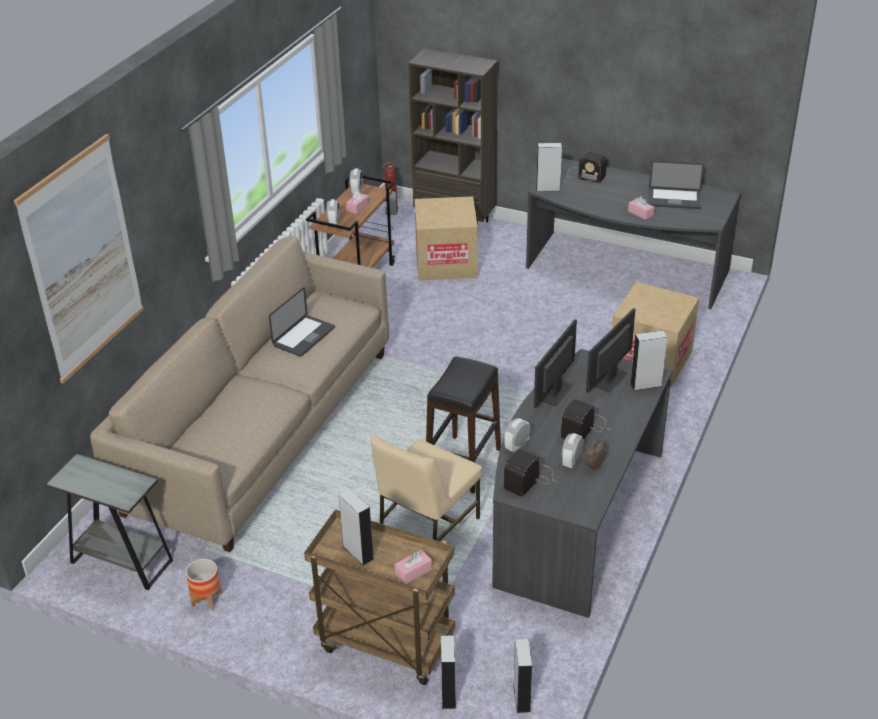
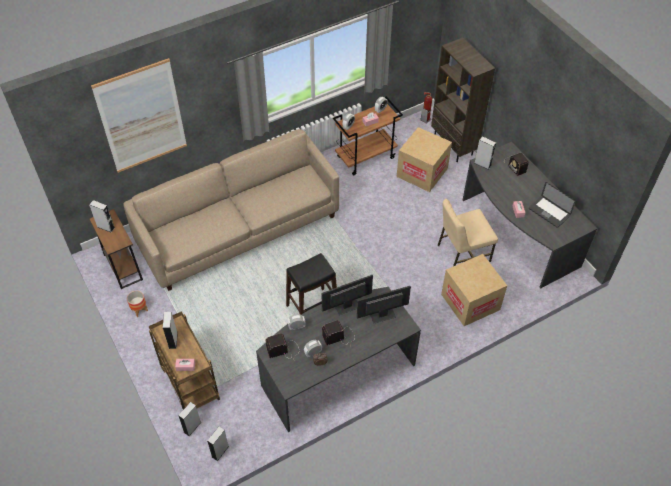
camera: 35 degrees right, 15 degrees up
(121, 561) = (123, 267): grey side table -> brown side table
(304, 337) = (274, 193): laptop -> none
(427, 528) = (262, 333): beige chair -> beige chair (462, 252)
(646, 385) = (397, 330): grey speaker -> grey speaker (106, 227)

